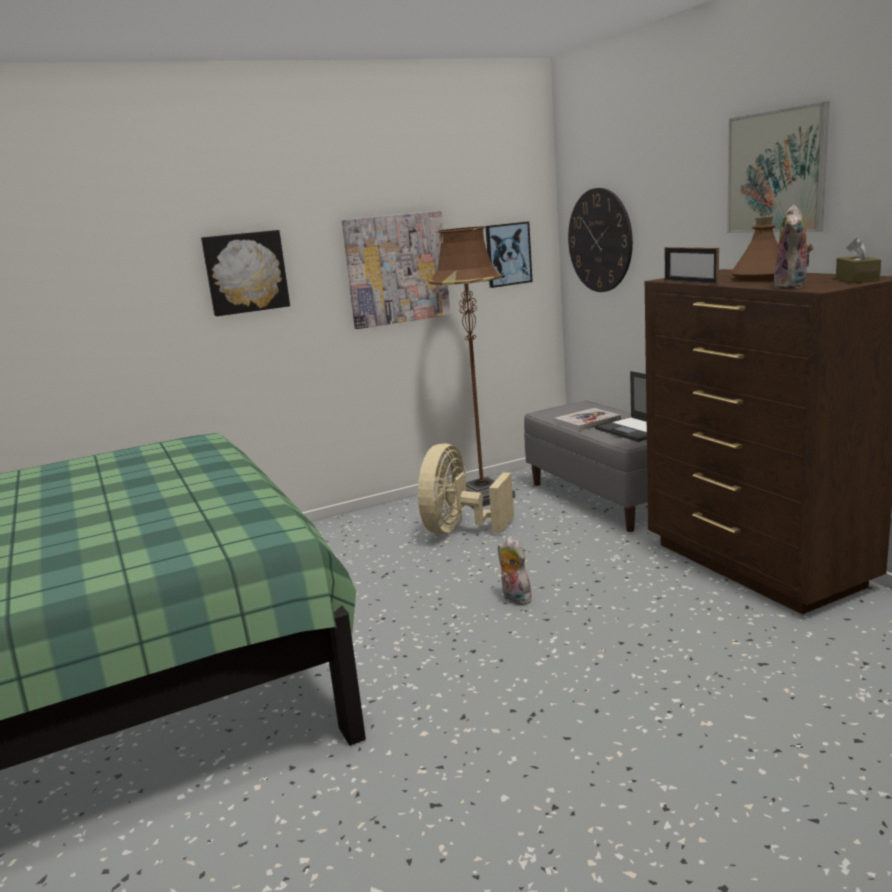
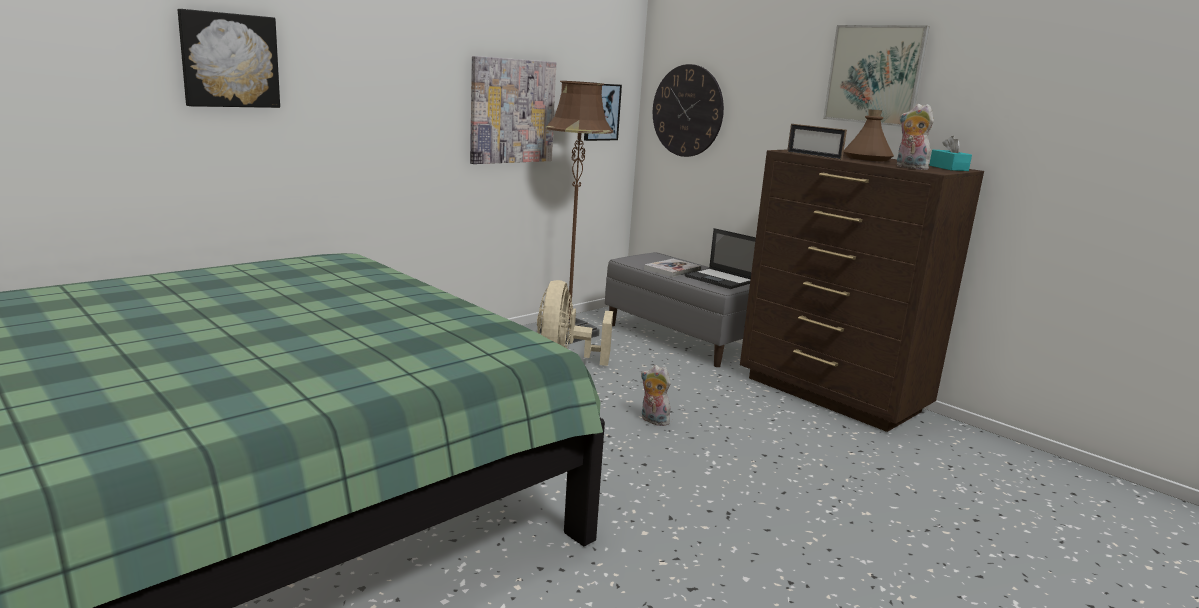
camera: 20 degrees left, 0 degrees up
(245, 272) = (380, 93): picture -> picture (229, 60)
(792, 286) = (909, 168): plush toy -> plush toy turned 135 degrees clockwise
(857, 279) = (948, 168): brown tissue box -> turquoise tissue box

